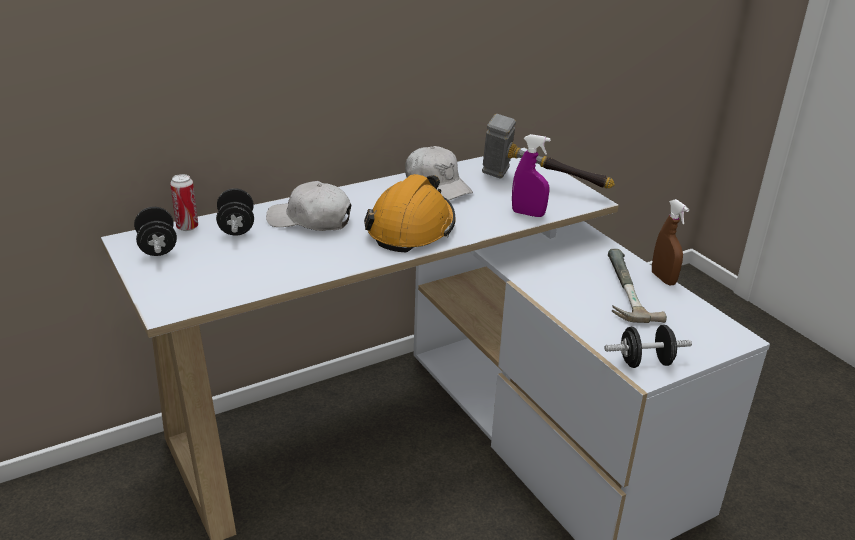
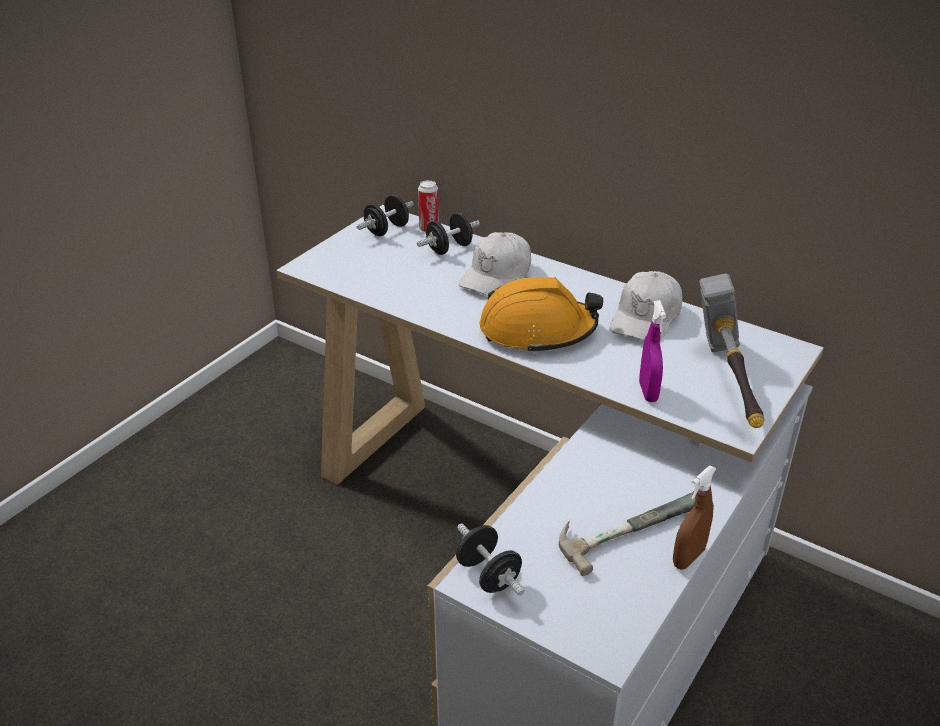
camera: 65 degrees right, 5 degrees up
(310, 220) = (496, 276): white cap -> white cap turned 135 degrees counterclockwise

